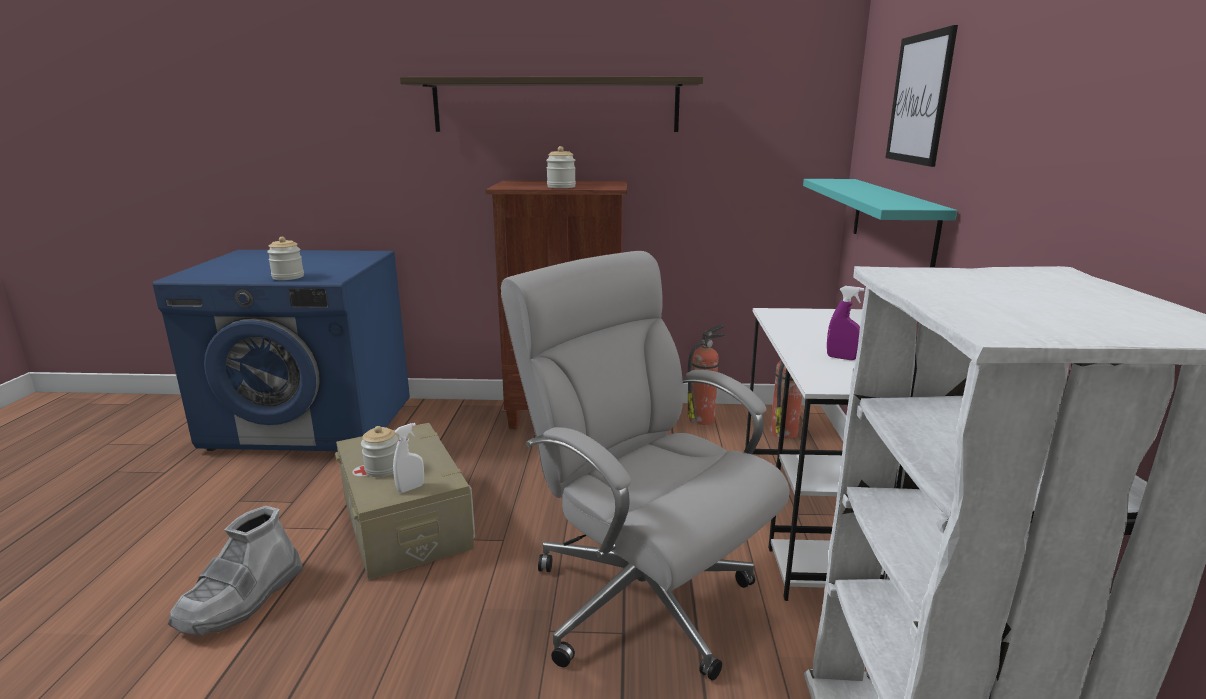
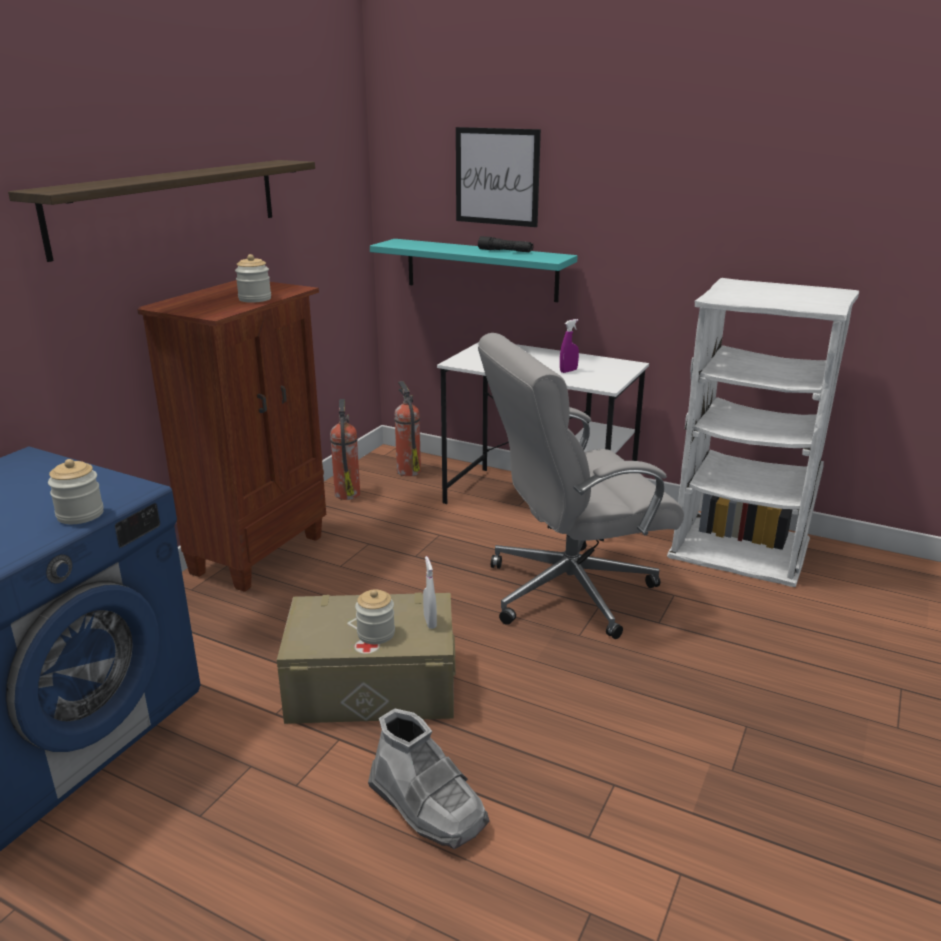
camera: 65 degrees left, 5 degrees up
(891, 196) = (505, 251): none -> black flashlight

